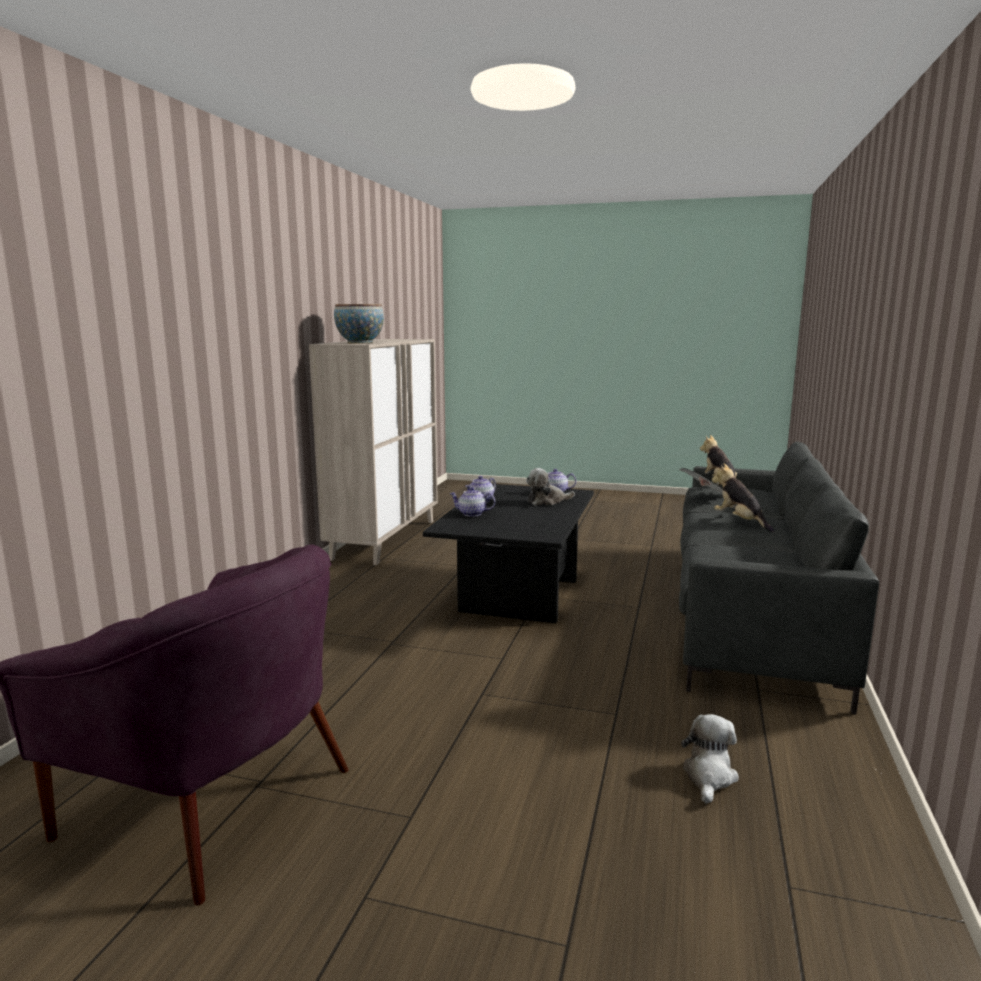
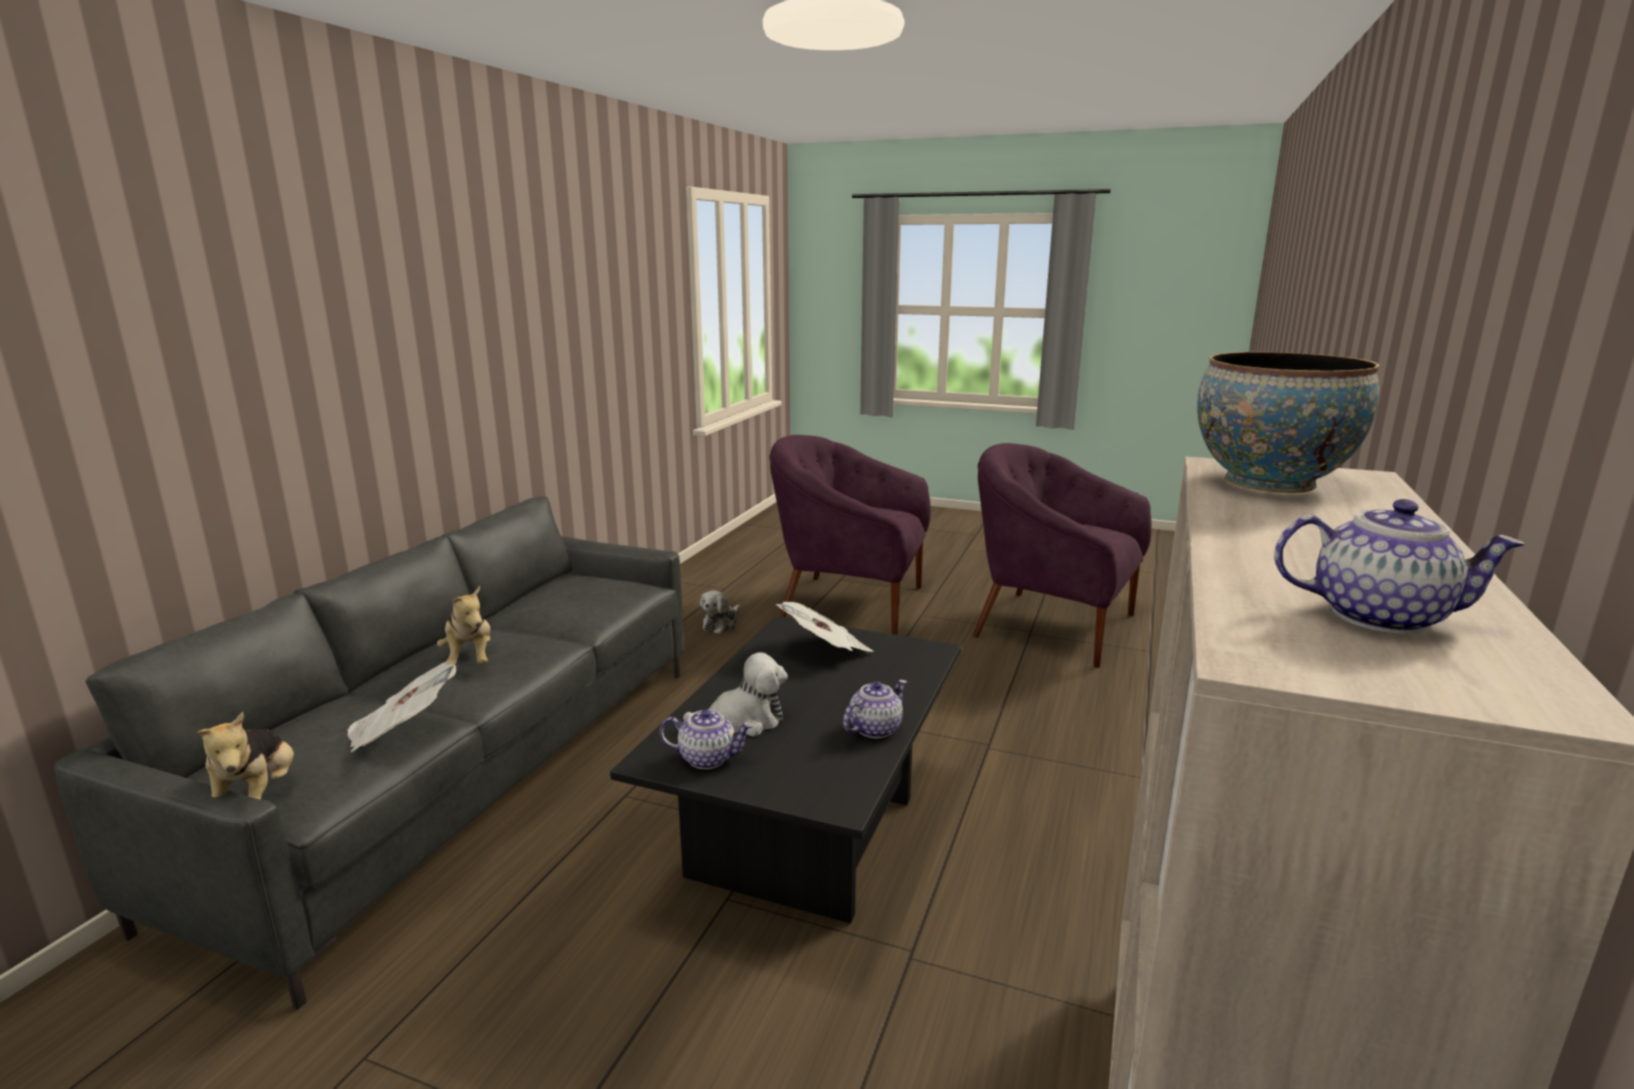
camera: 175 degrees left, 5 degrees up
(472, 514) = (891, 683): teapot -> teapot (1379, 616)
(515, 526) = (825, 650): none -> newspaper
(528, 841) = (851, 605): none -> purple armchair

